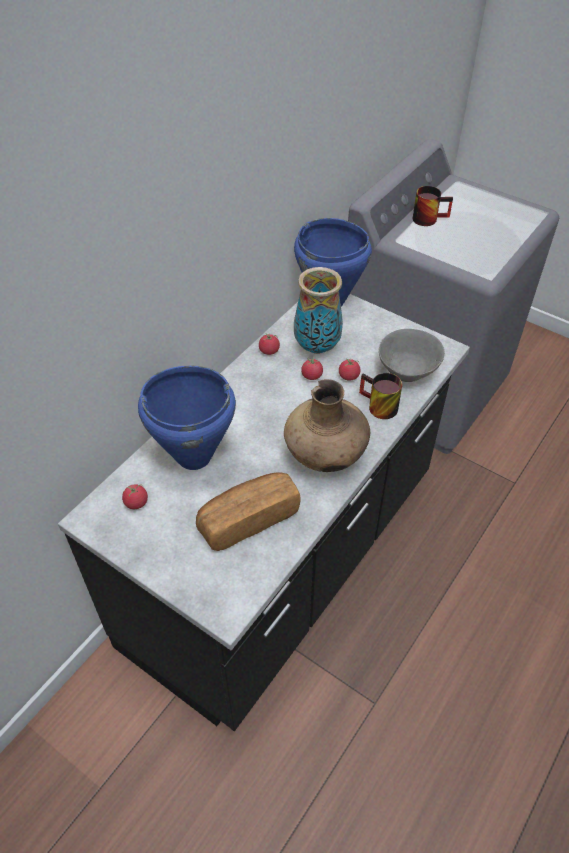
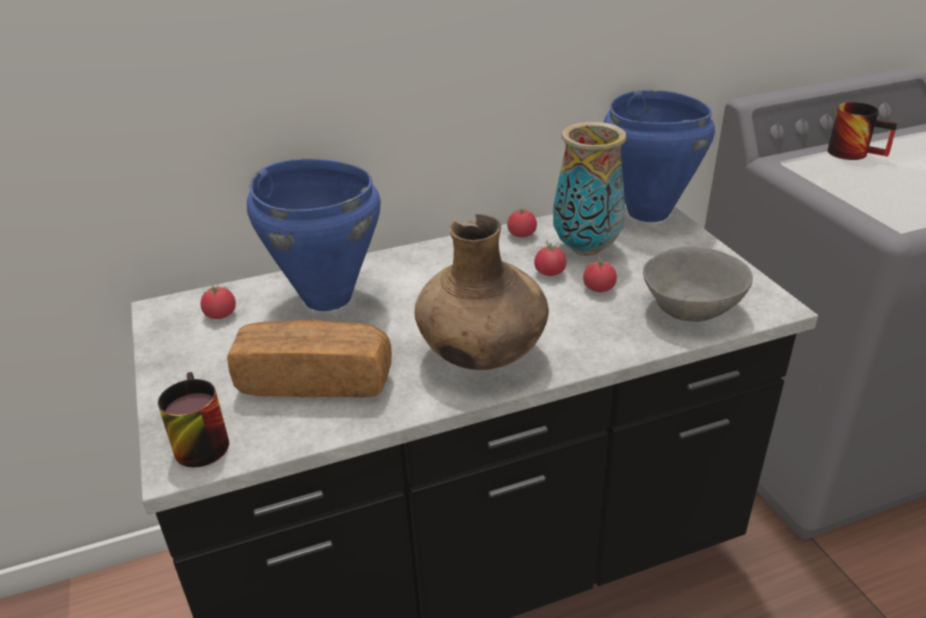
camera: 35 degrees right, 15 degrees down
(377, 407) = (606, 332): mug -> mug (196, 441)

